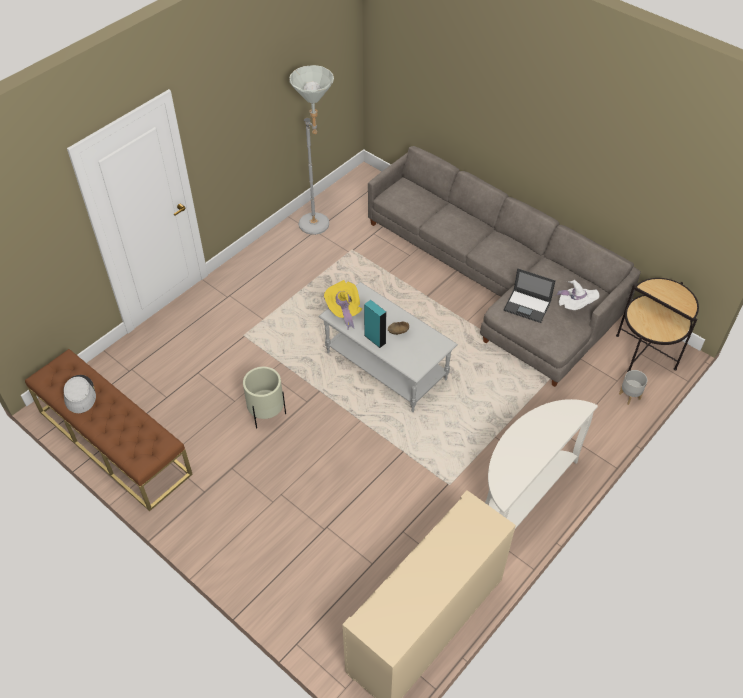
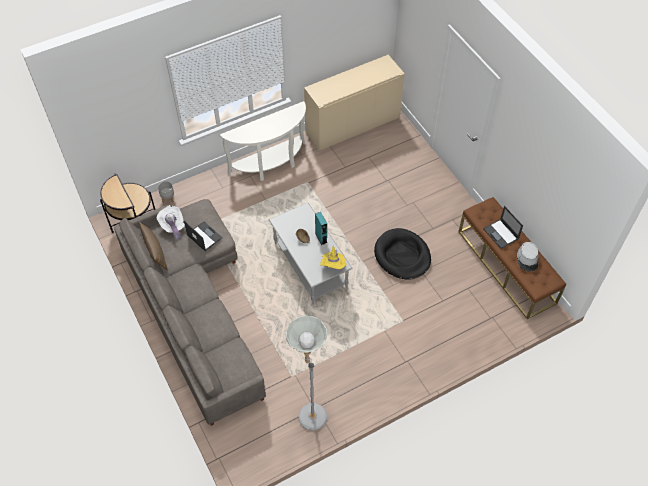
camera: 160 degrees left, 5 degrees up
(120, 419) = (501, 234): none -> laptop
(266, 414) = (402, 256): beige planter -> black dog bed
(572, 274) = (155, 252): none -> brown pillow

